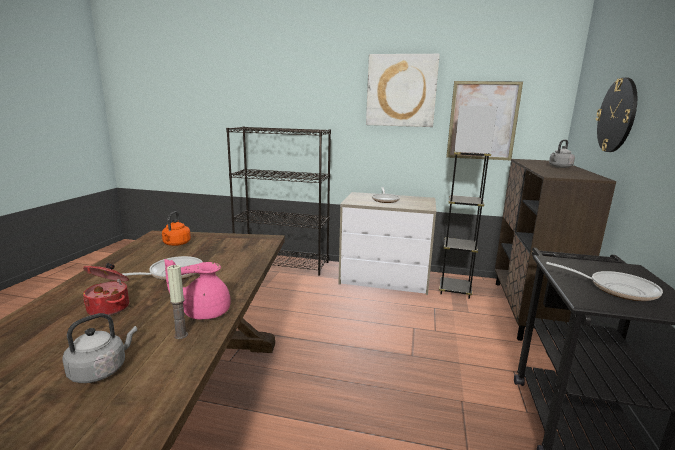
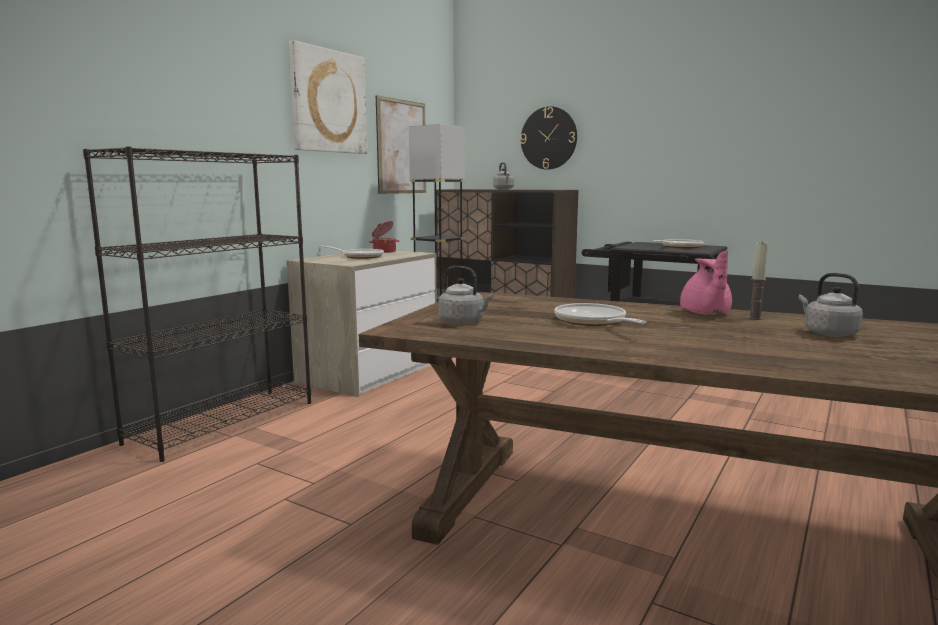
camera: 70 degrees left, 5 degrees down
(110, 308) = (700, 337): cooking pot -> cooking pot (384, 251)
(176, 244) = (463, 321): orange kettle -> grey kettle

